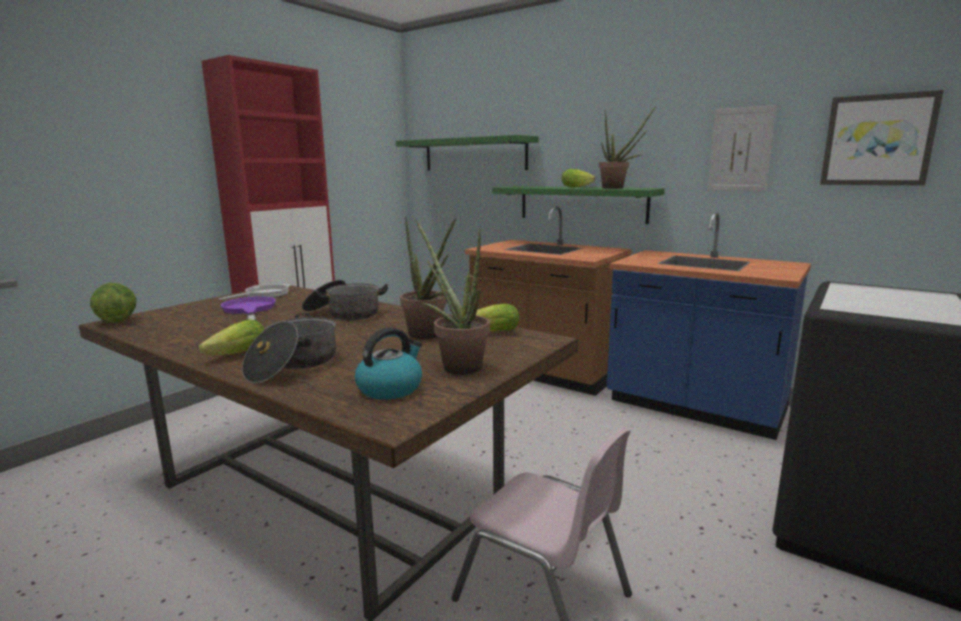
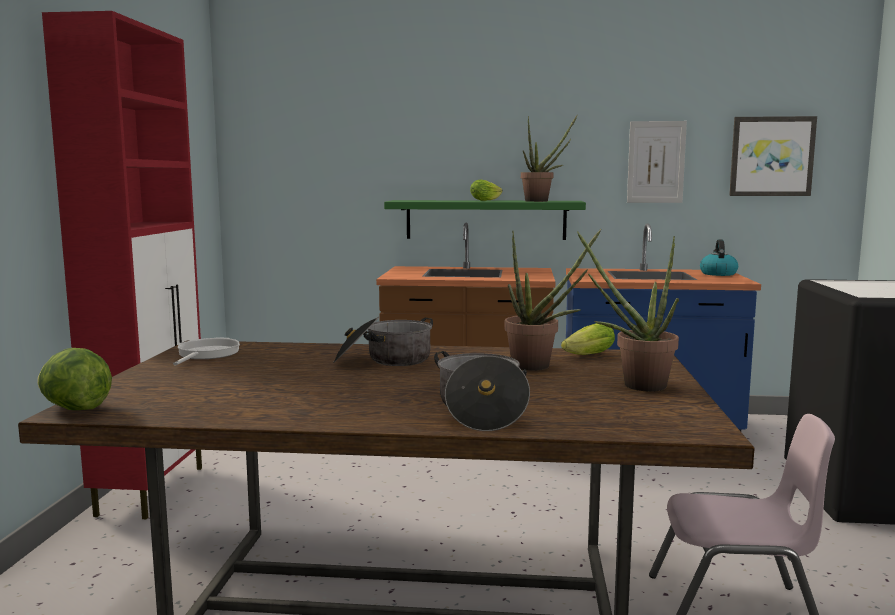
camera: 30 degrees left, 5 degrees down
(234, 355) = (383, 414): lettuce -> none
(249, 310) = (245, 372): purple frying pan -> none
(390, 388) = (632, 410): kettle -> kettle (718, 274)
(474, 154) = (334, 161): green shelf -> none

